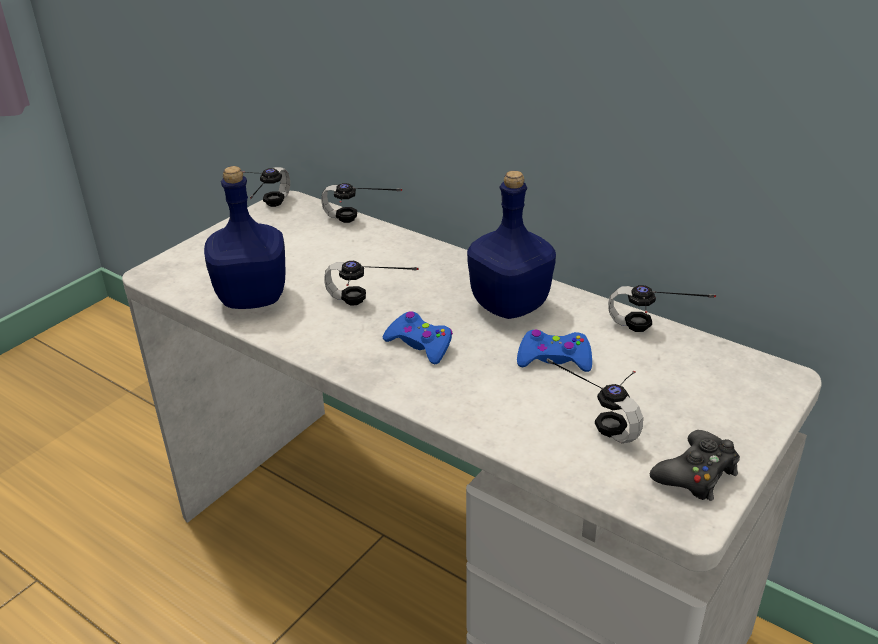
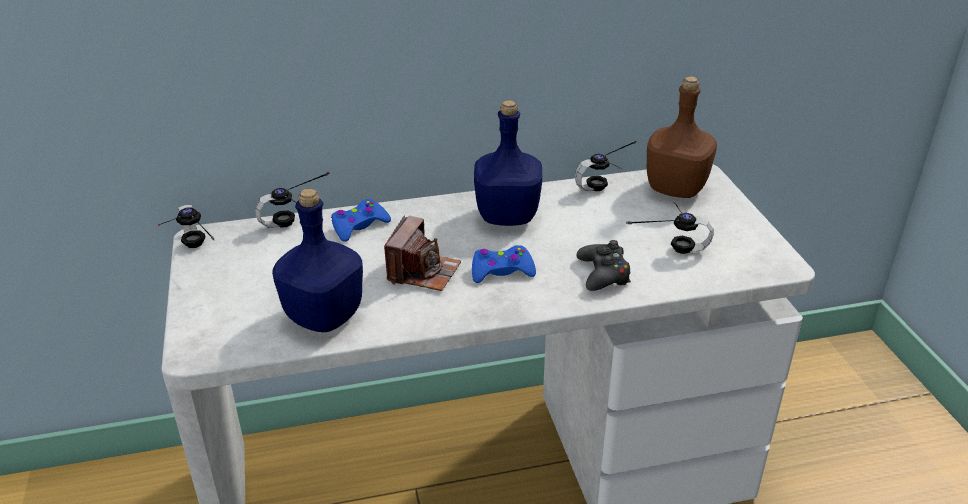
camera: 50 degrees left, 0 degrees up
(366, 308) = (423, 272): headphones -> camera
(554, 359) = (588, 231): blue game controller -> blue game controller (359, 226)
(696, 474) = (750, 244): black game controller -> black game controller (603, 274)
(723, 375) = (677, 189): none -> brown bottle

